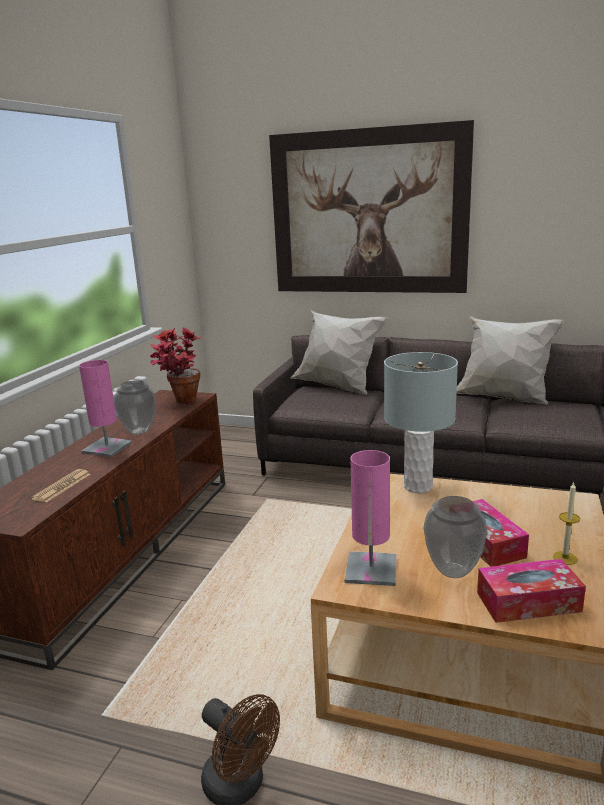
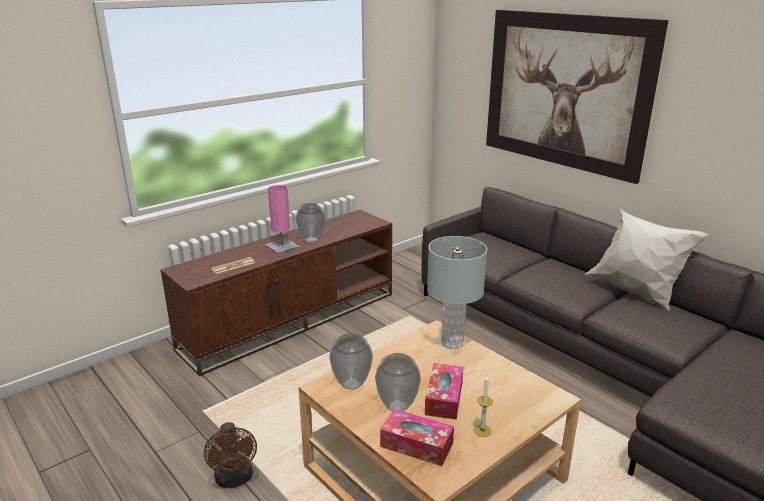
camera: 30 degrees right, 5 degrees up
(180, 403) = (359, 224): potted plant -> none
(337, 387) = (506, 241): white pillow -> none
(371, 569) = (351, 384): pink table lamp -> vase

